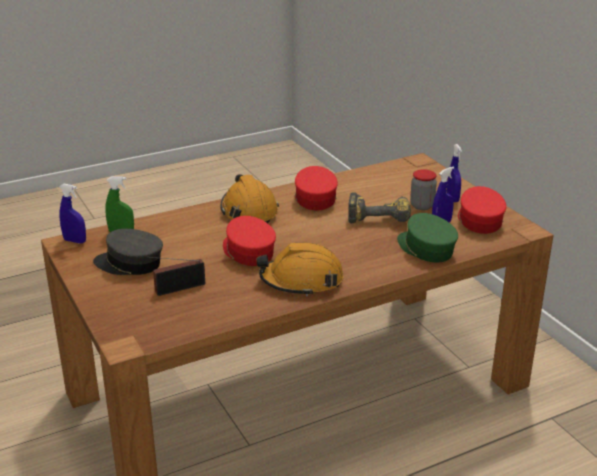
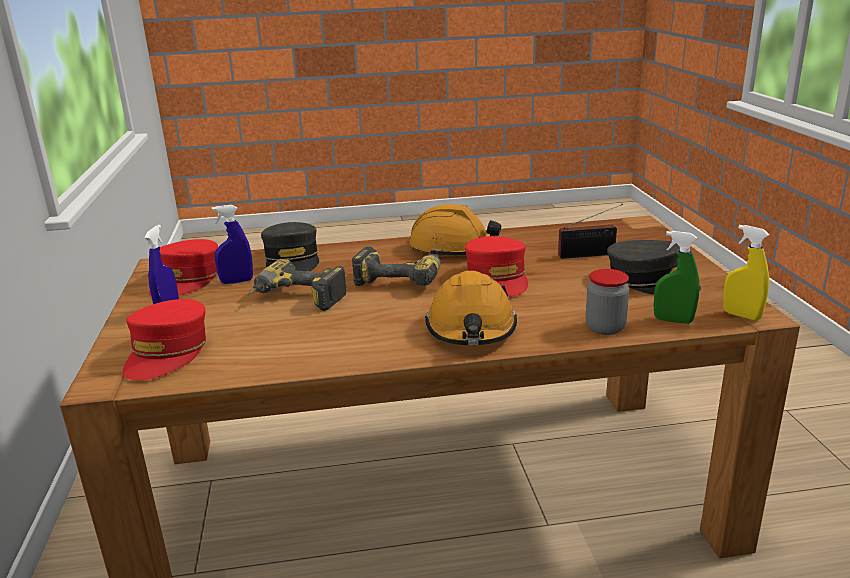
camera: 160 degrees left, 5 degrees down
(75, 241) = (741, 315): blue spray bottle -> yellow spray bottle
(315, 198) = (356, 336): red cap -> red cap (167, 353)
(321, 242) = (401, 278): none -> power drill
(422, 206) = (223, 305): jar -> jar (605, 328)
(425, 248) = (292, 261): green cap -> grey cap

